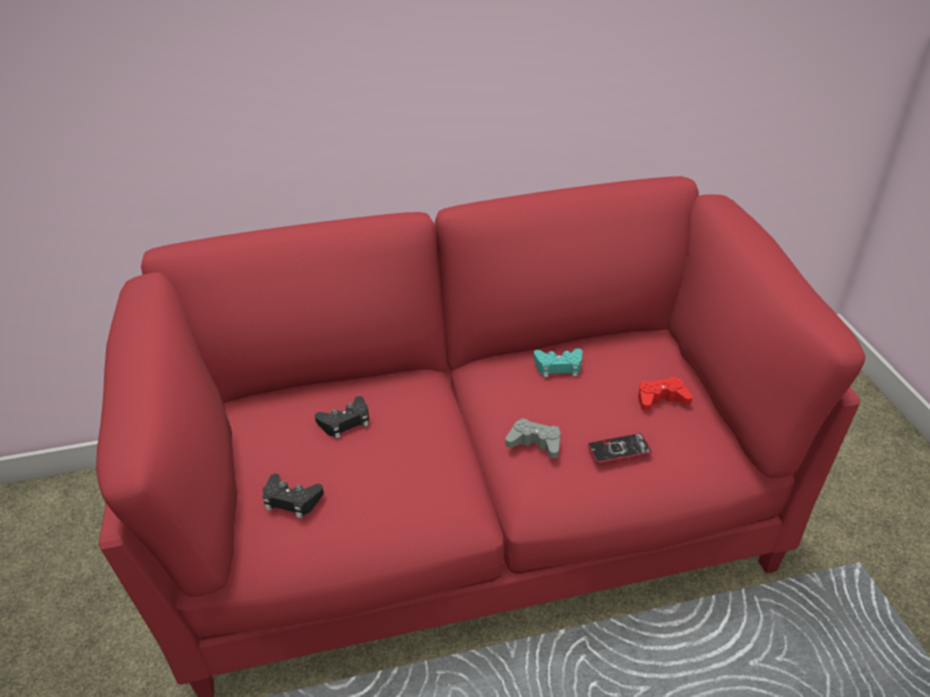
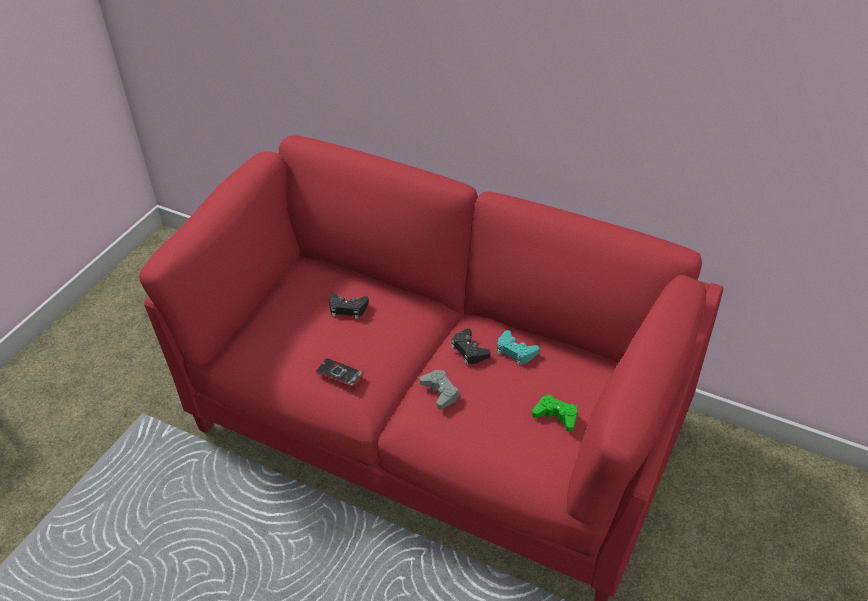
camera: 40 degrees right, 5 degrees up
(291, 500) = (273, 338): black game controller -> black game controller (469, 350)
(619, 449) = (485, 429): phone -> phone (339, 373)
(661, 399) = (556, 416): red game controller -> green game controller

